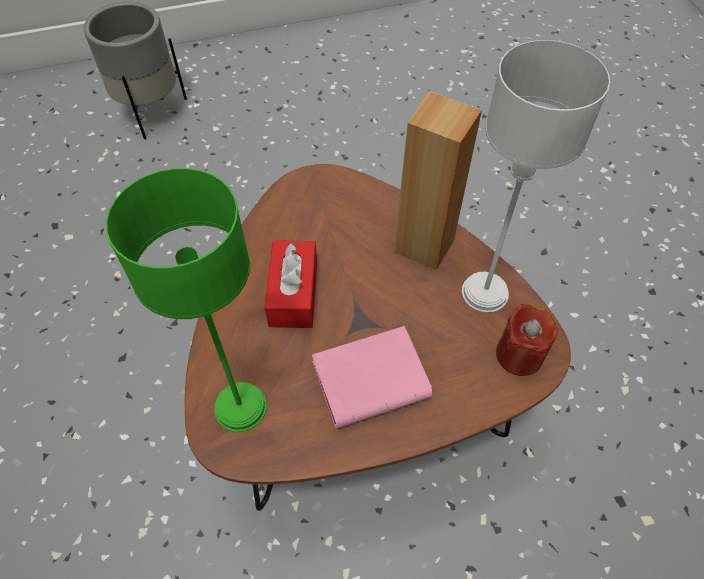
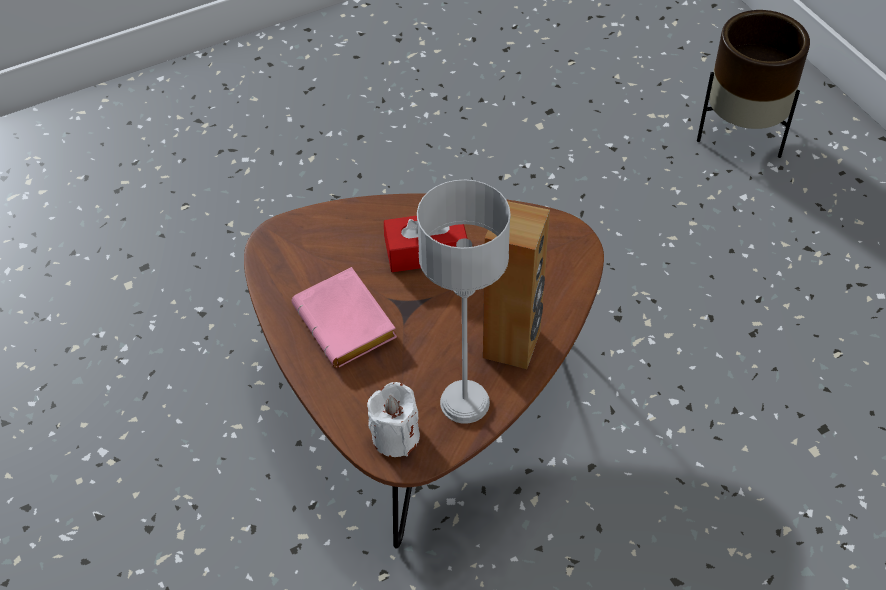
camera: 80 degrees right, 5 degrees down
(151, 112) = (742, 134): grey planter -> brown planter
(240, 408) = (304, 241): green table lamp -> none
(519, 355) = (395, 437): red candle -> white candle

